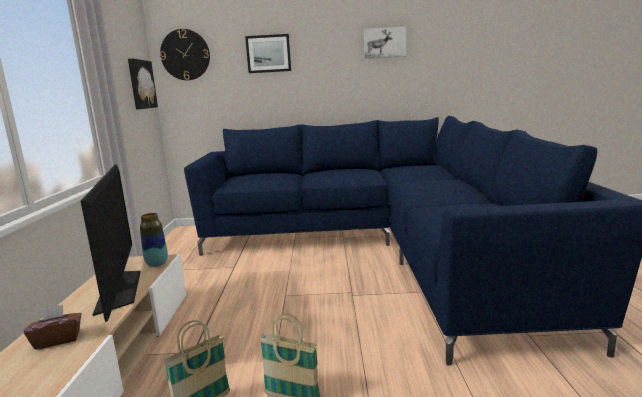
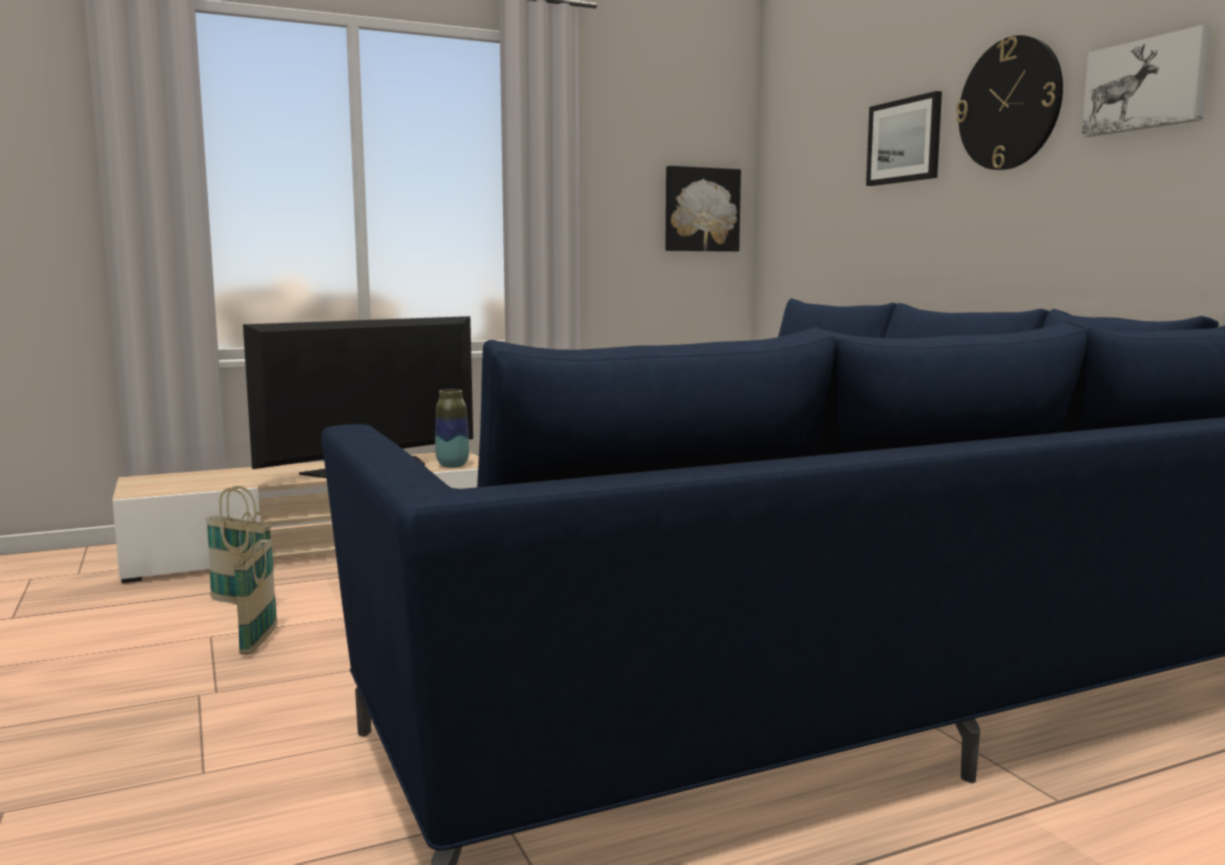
camera: 65 degrees right, 5 degrees down
(58, 340) = (246, 476): brown tissue box -> none
(185, 55) = (794, 154): wall clock -> wall clock (1009, 104)

